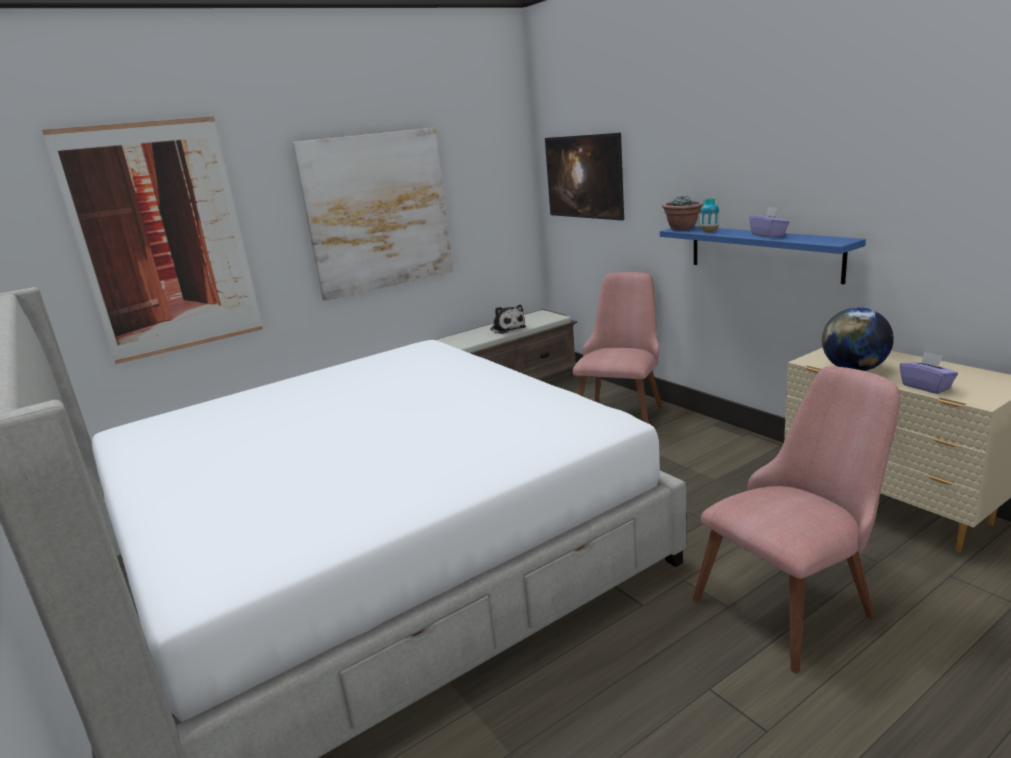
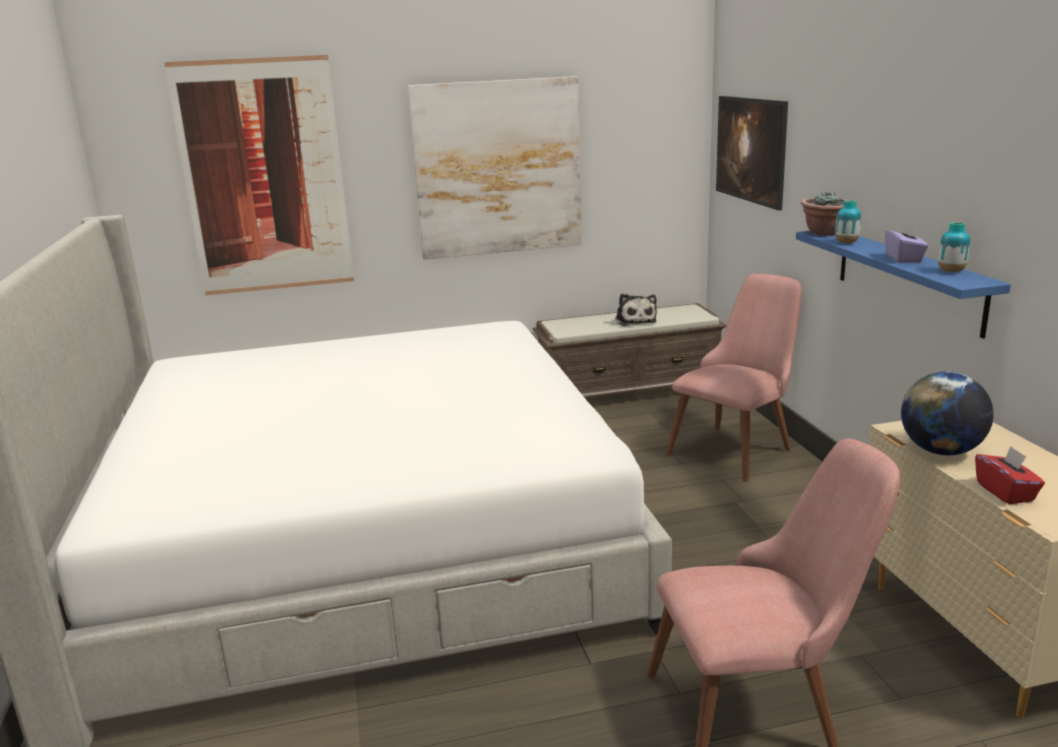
camera: 20 degrees right, 0 degrees up
(814, 237) = (951, 271): none -> vase
(926, 387) = (1005, 492): purple tissue box -> red tissue box

